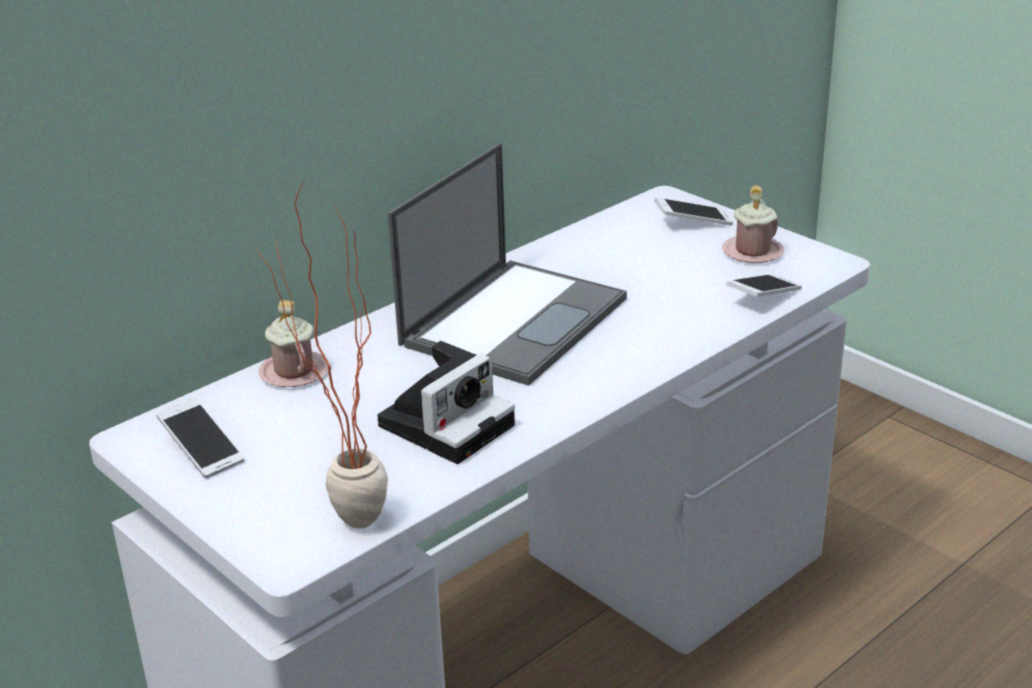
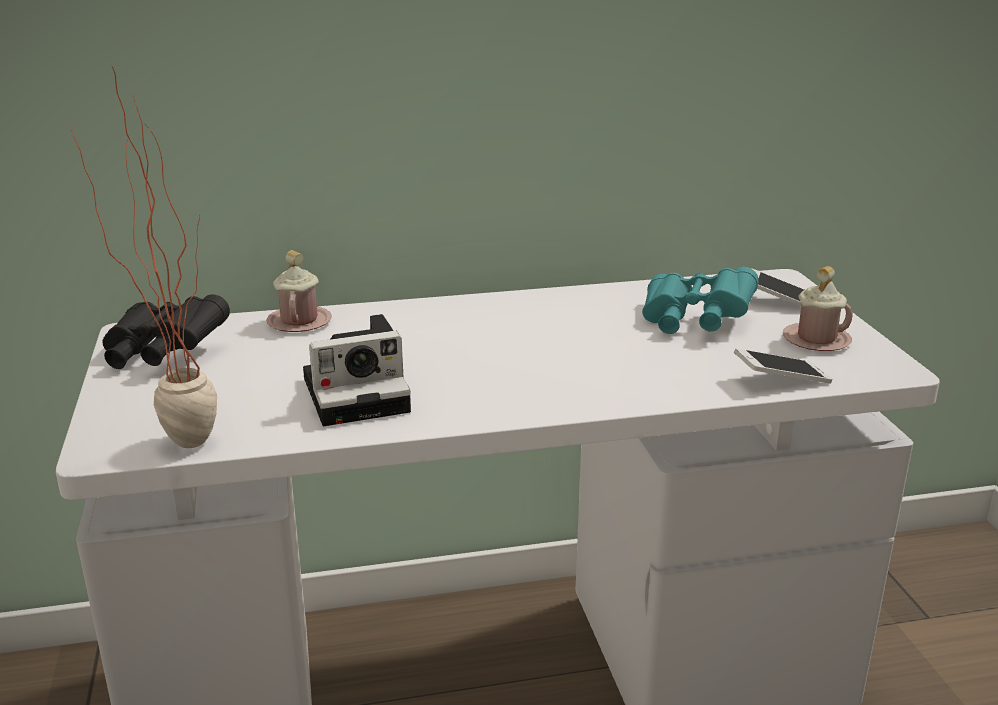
camera: 30 degrees right, 5 degrees down
(202, 450) = (161, 354): phone -> black binoculars
(515, 320) = (520, 334): laptop -> none
(643, 263) = (694, 322): none -> turquoise binoculars

